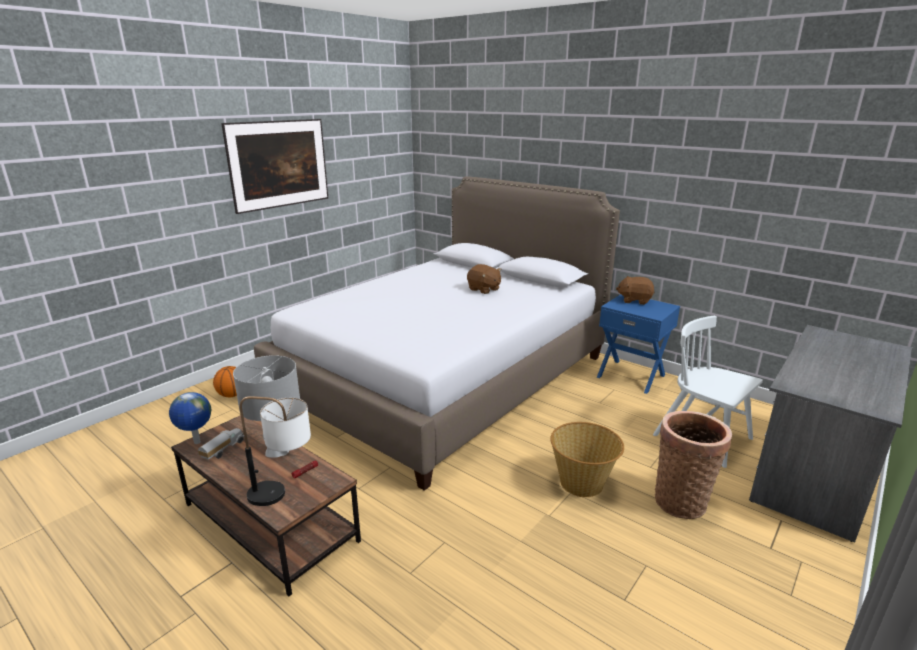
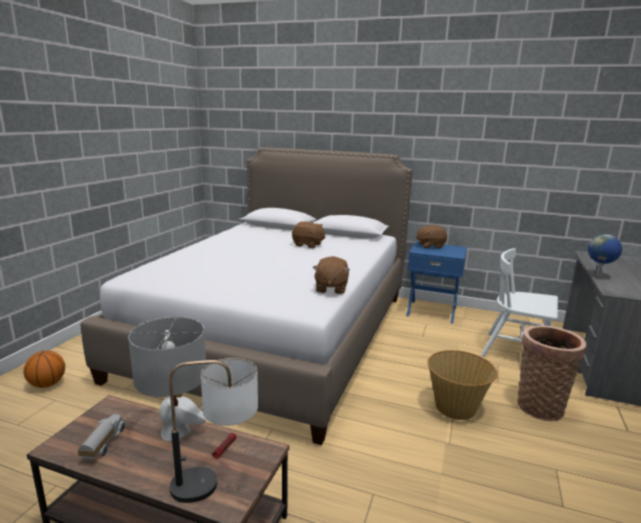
camera: 20 degrees left, 5 degrees down
(197, 442) = (62, 442): globe -> globe (599, 275)
(281, 185) = (84, 150): picture -> none
(463, 342) = (330, 288): none -> brown plush toy

